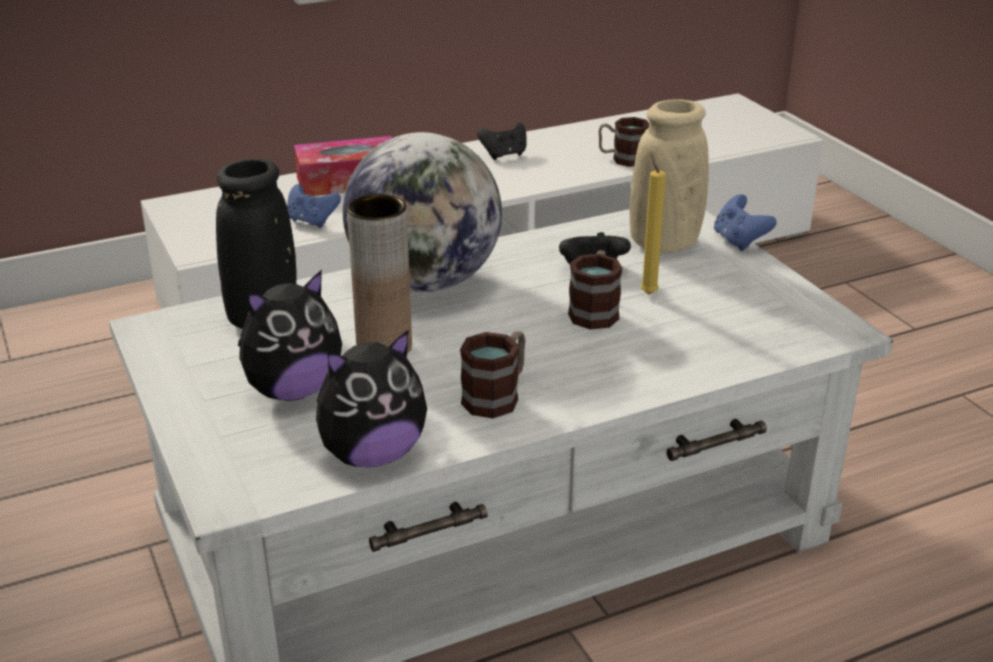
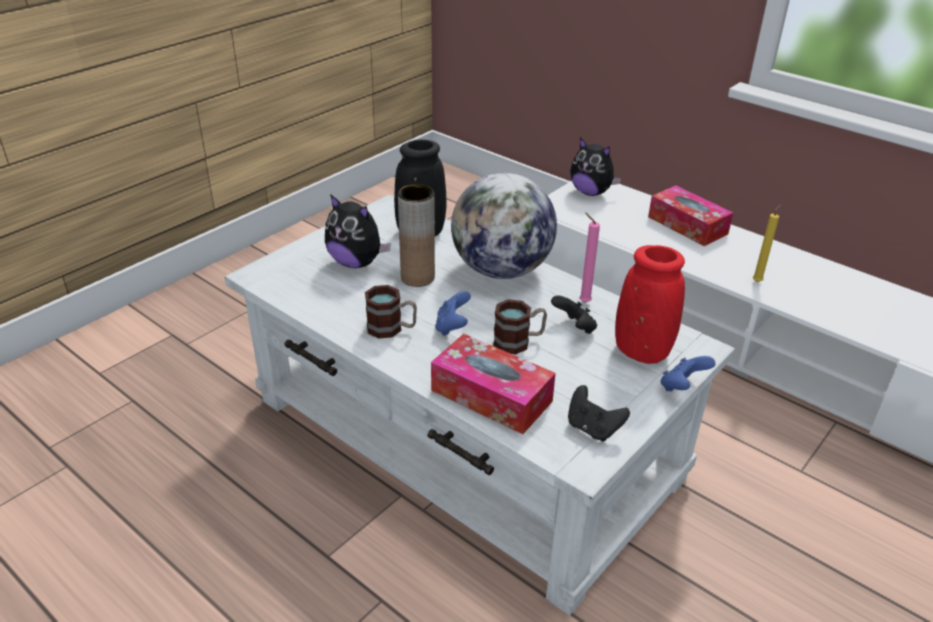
camera: 65 degrees right, 5 degrees up
(311, 221) = (621, 230): blue game controller -> blue game controller (452, 327)
(372, 455) = (311, 303): plush toy -> plush toy (591, 192)
(504, 155) = (805, 272): black game controller -> black game controller (593, 428)
(542, 250) = (583, 302): none -> pink candle
(622, 159) = (873, 328): mug -> none
(647, 293) = (561, 359): yellow candle -> yellow candle (758, 281)
(664, 243) = (642, 351): beige vase -> red vase
(693, 355) = (491, 396): none -> tissue box

